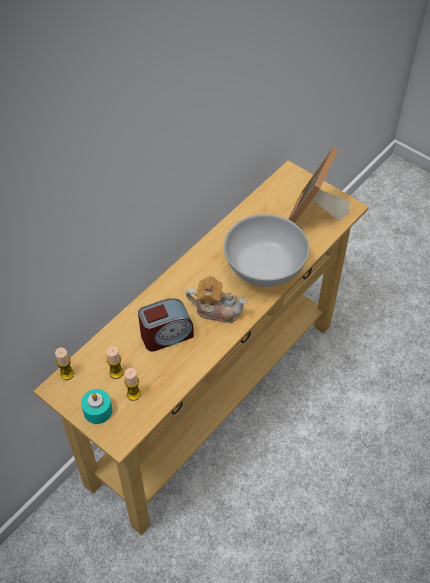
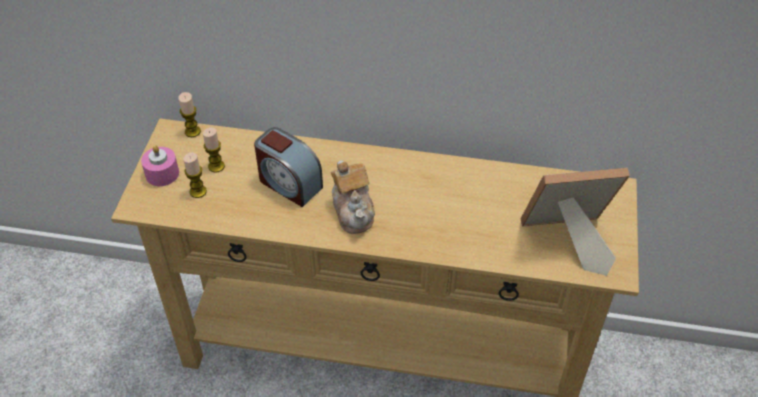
camera: 60 degrees right, 5 degrees down
(98, 411) = (162, 174): turquoise candle -> pink candle
(265, 269) = (444, 228): white bowl -> none

